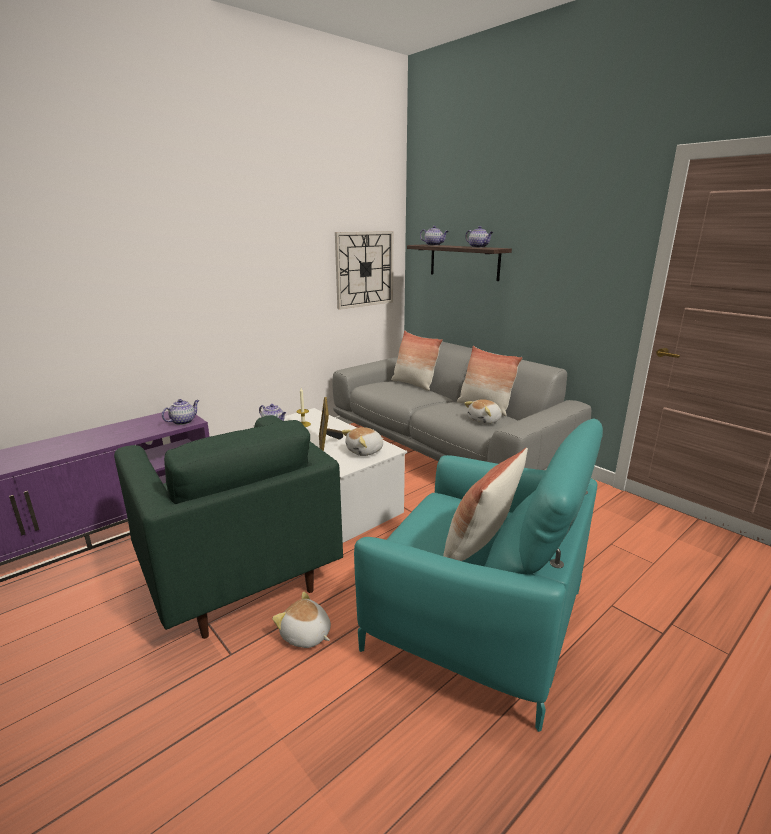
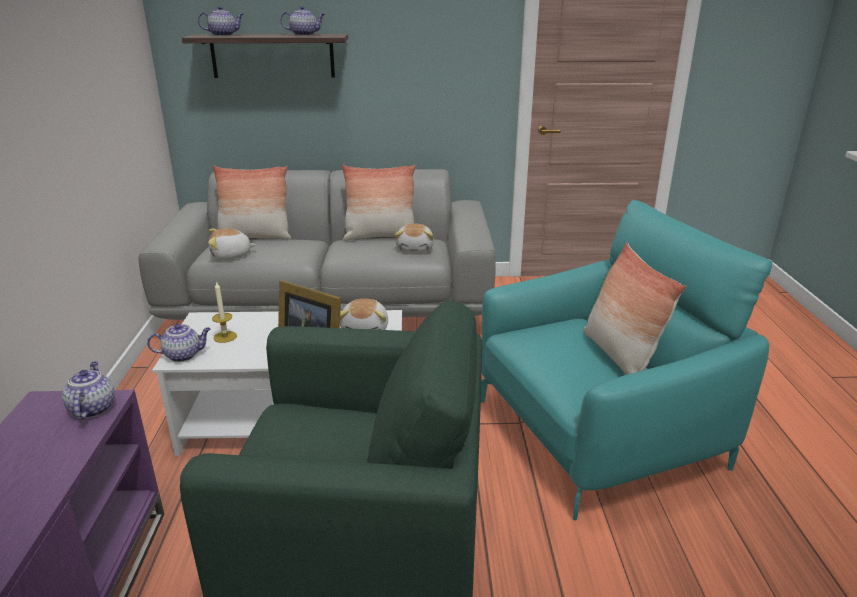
camera: 50 degrees left, 5 degrees up
(305, 635) = (520, 547): plush toy -> plush toy (231, 255)
(364, 269) = (125, 82): wall clock -> none

